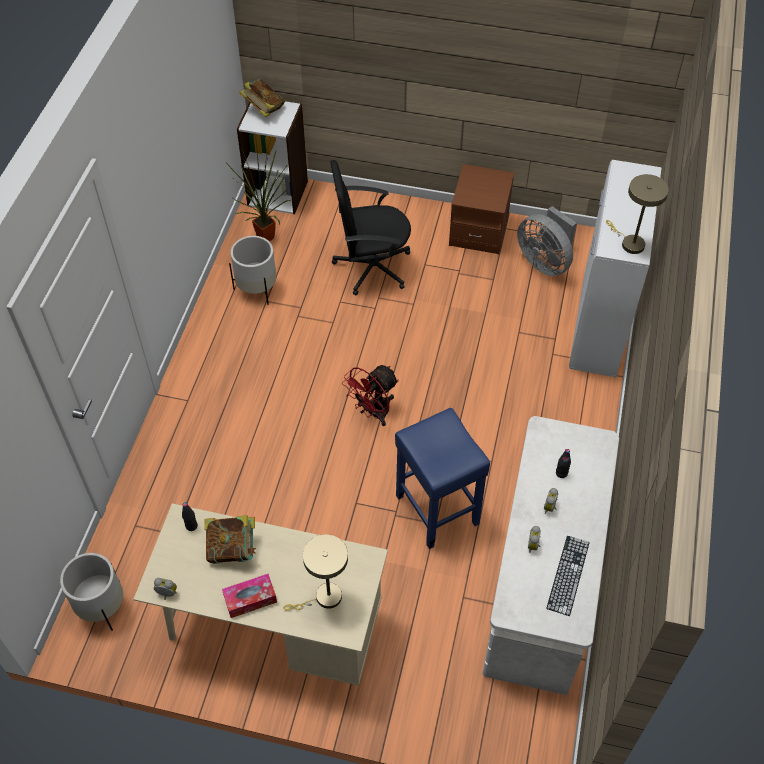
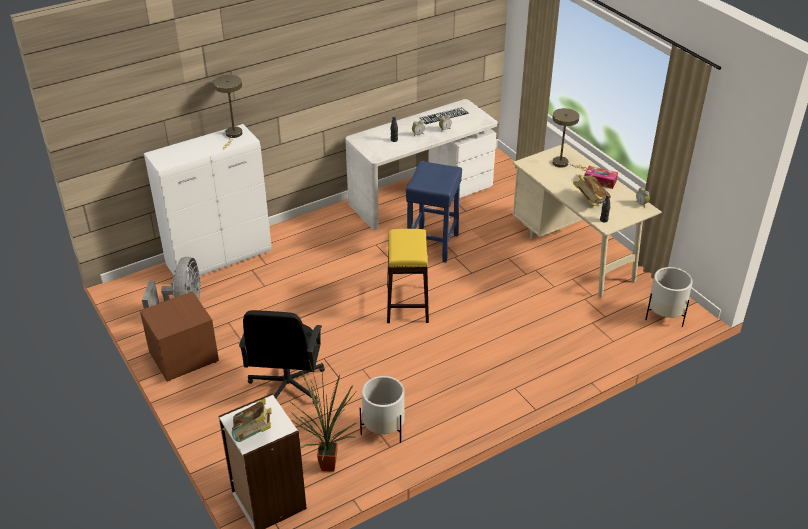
camera: 135 degrees left, 15 degrees down
(371, 267) = (287, 386): black office chair -> black office chair turned 60 degrees clockwise
(373, 413) = (407, 304): red fan -> yellow stool

